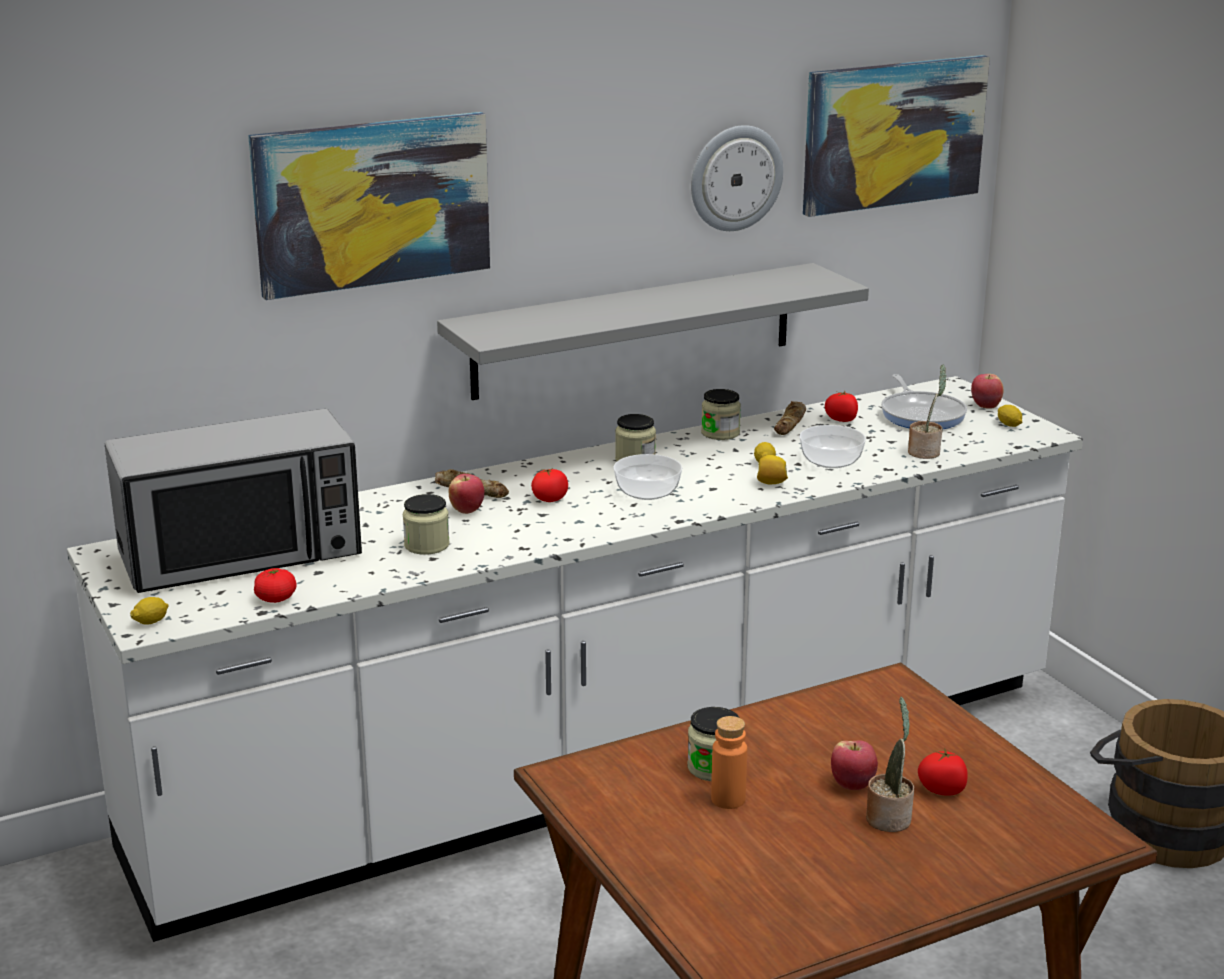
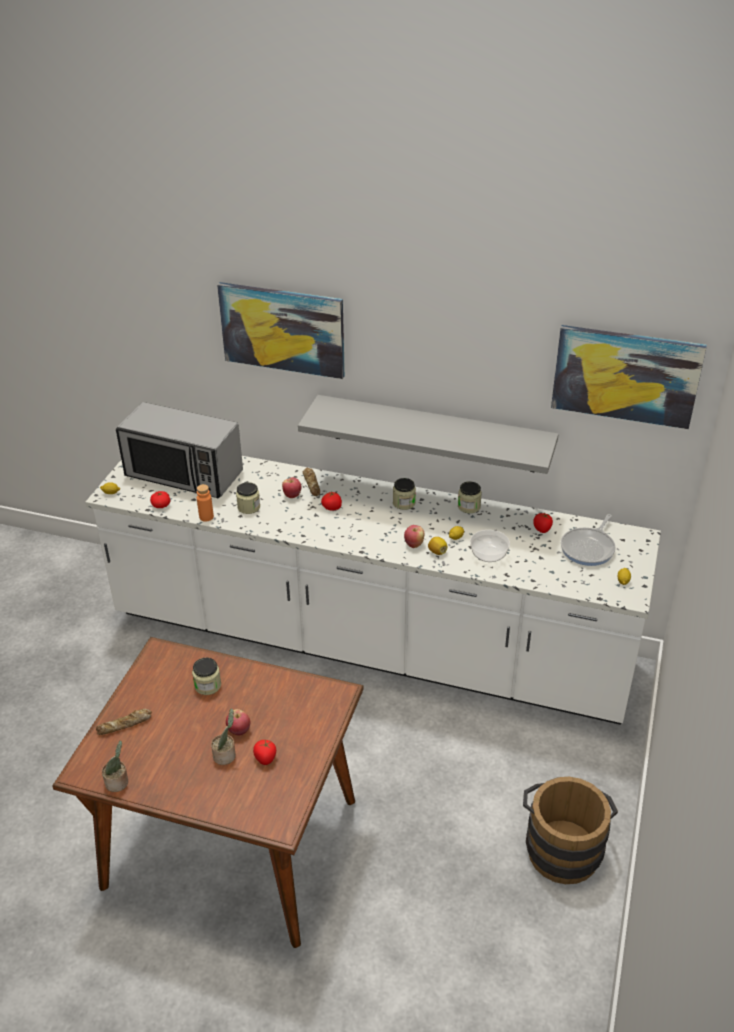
camera: 45 degrees right, 15 degrees up
(648, 492) = (376, 526): bowl -> none
(728, 799) = (189, 703): orange bottle -> orange bottle (206, 517)
(735, 178) = (504, 372): wall clock -> none
(790, 423) = (512, 518): bread -> bread (125, 725)
(925, 452) = (544, 574): potted plant -> potted plant (118, 782)
(985, 406) = (635, 561): apple -> apple (414, 544)

